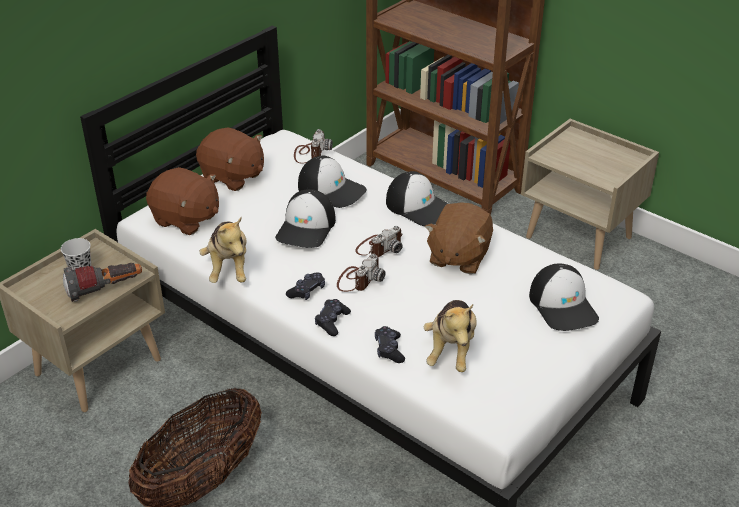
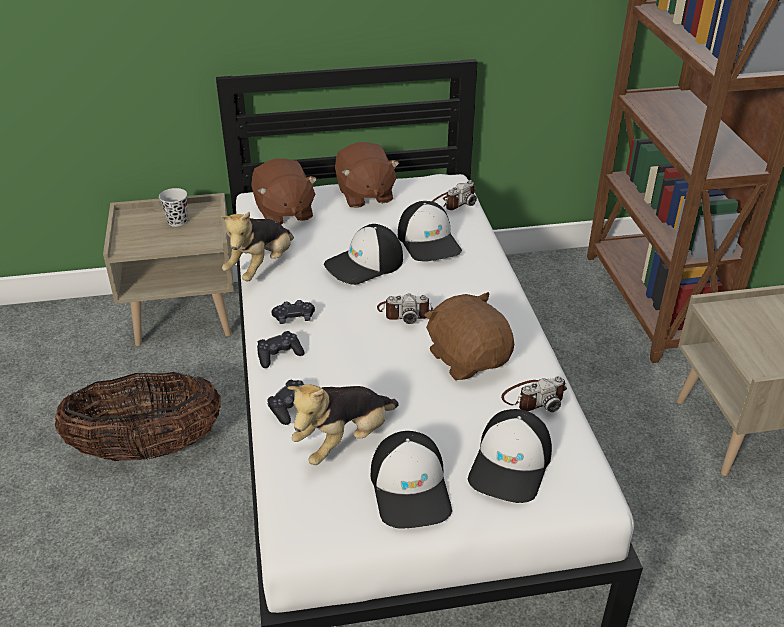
camera: 40 degrees right, 0 degrees up
(105, 290) = (174, 243): flashlight -> none
(359, 279) = (349, 331): camera -> camera (533, 398)
(419, 207) = (492, 294): cap -> cap (411, 488)
(458, 257) = (468, 359): brown plush toy -> brown plush toy turned 90 degrees clockwise

